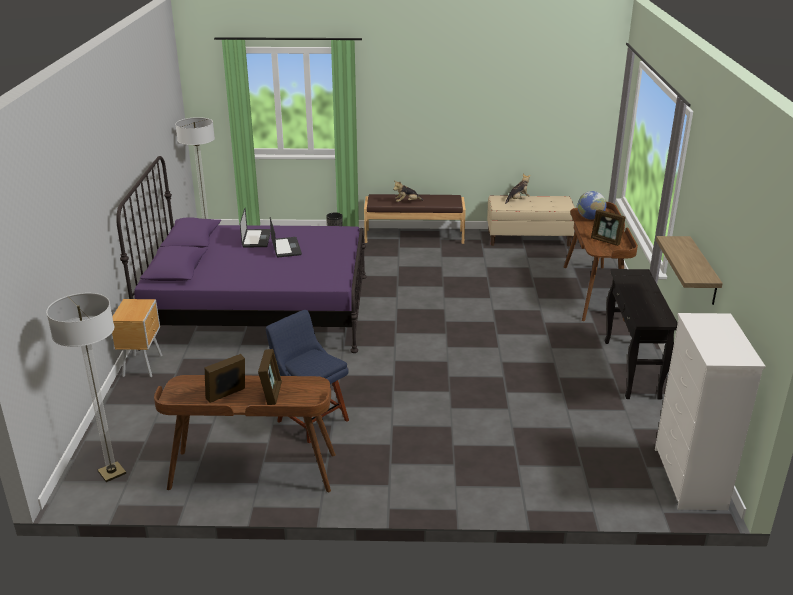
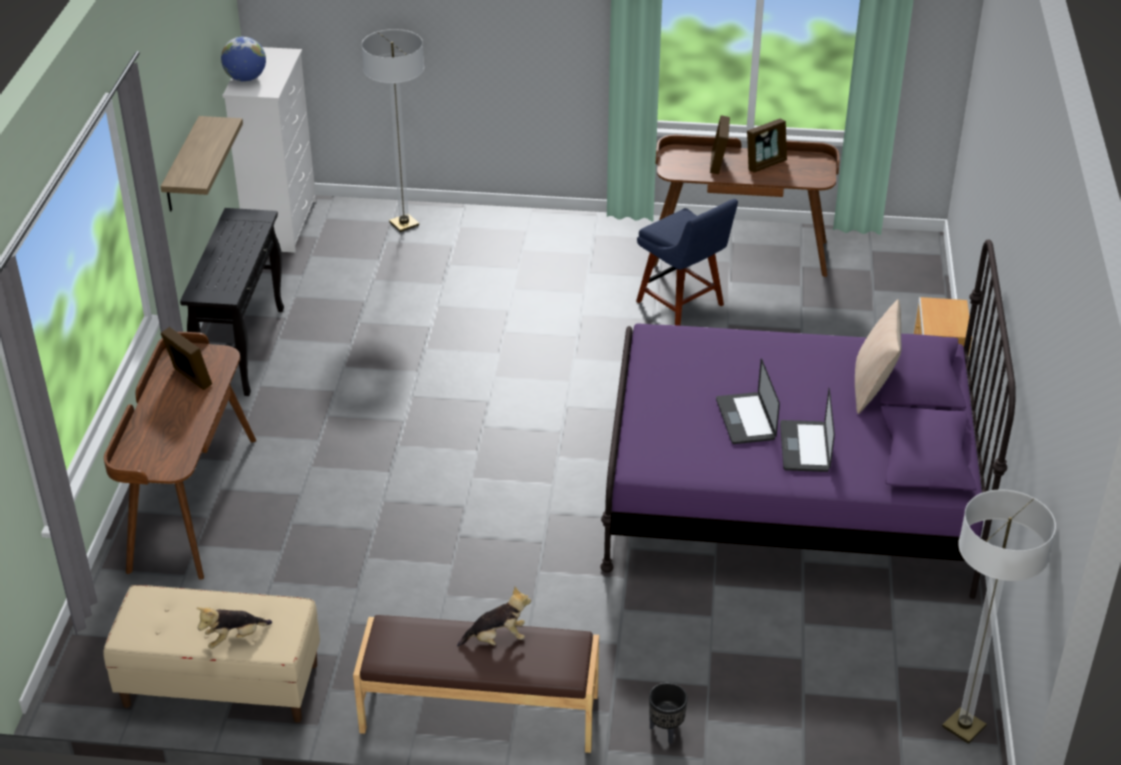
camera: 175 degrees left, 10 degrees up
(112, 473) = (892, 259): floor lamp -> floor lamp (404, 224)
(206, 263) = (873, 388): none -> beige pillow
(590, 218) = (171, 443): globe -> globe (246, 78)

